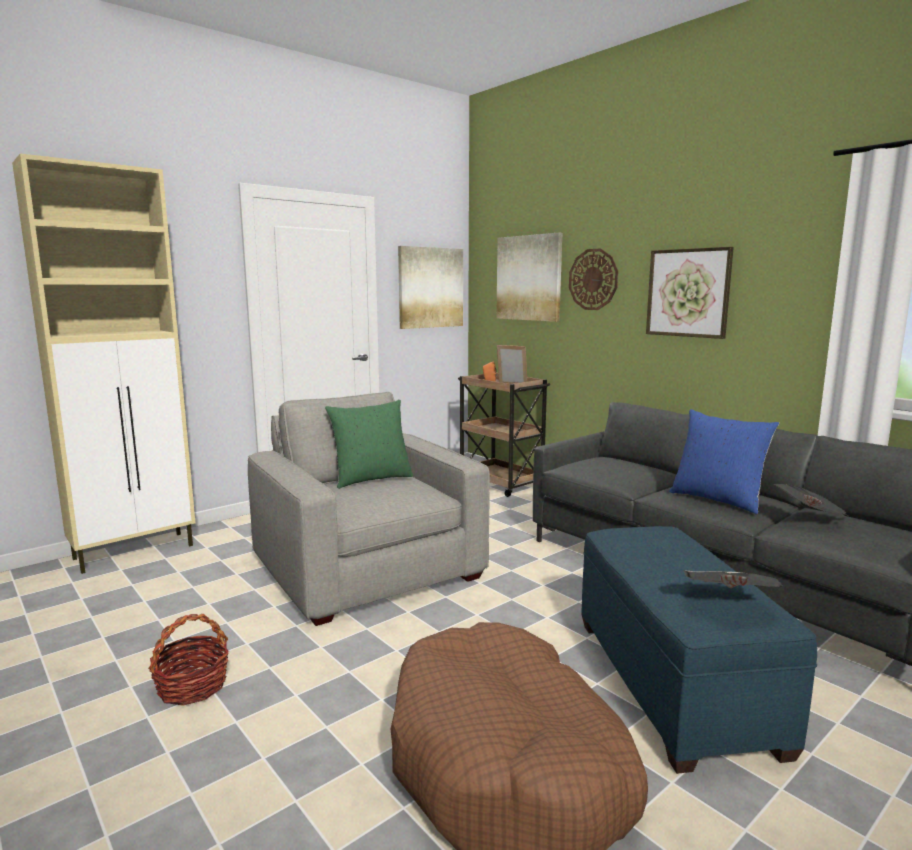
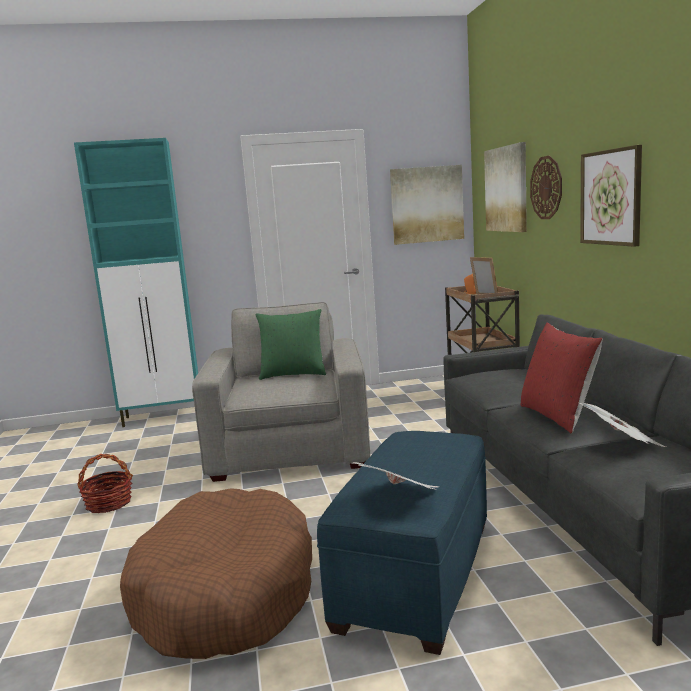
camera: 30 degrees right, 0 degrees up
(136, 551) = (163, 417): beige cabinet -> turquoise cabinet
(717, 499) = (558, 416): blue pillow -> red pillow

